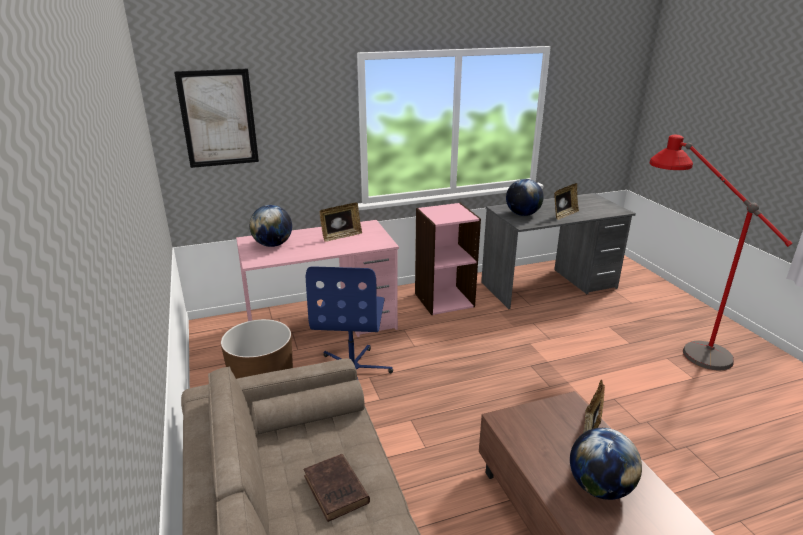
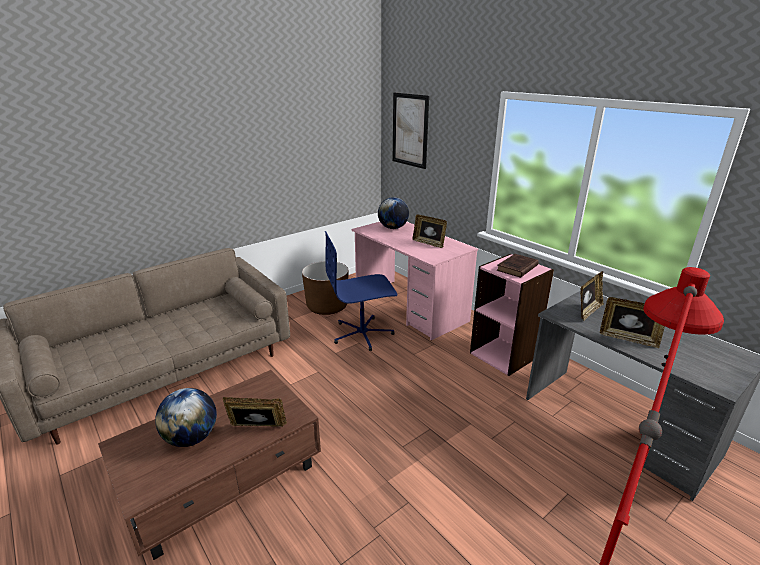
camera: 70 degrees right, 0 degrees up
(336, 491) = (186, 327): brown book -> brown book (516, 268)
(522, 214) = (588, 311): globe -> picture frame

